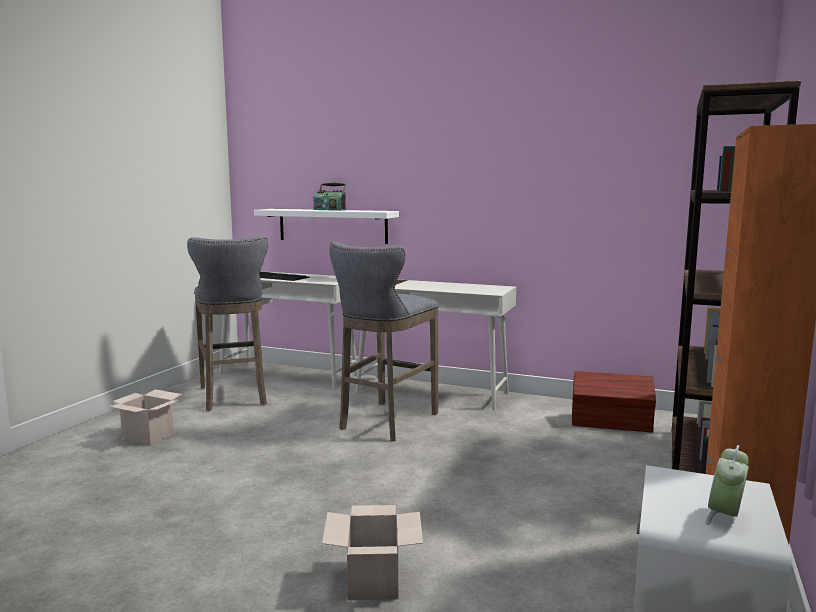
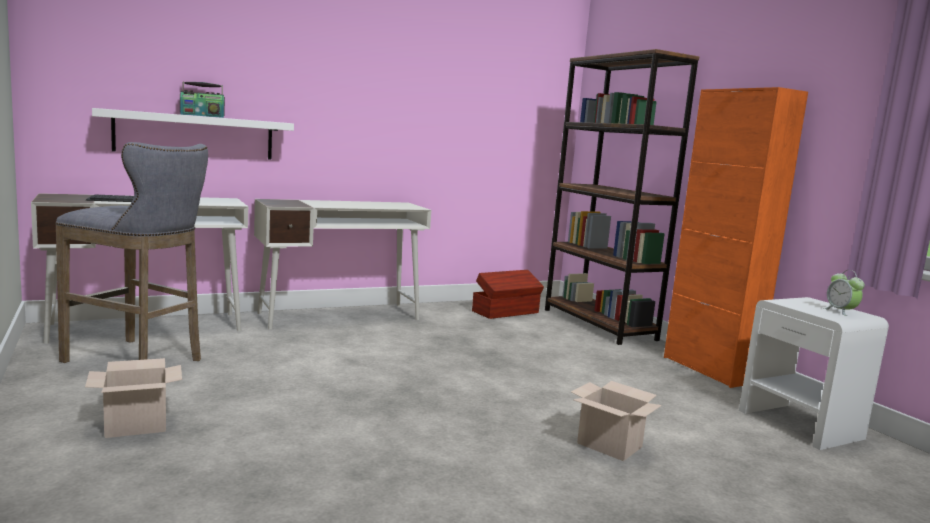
camera: 50 degrees left, 0 degrees up
(386, 423) = (362, 347): grey stool -> none

